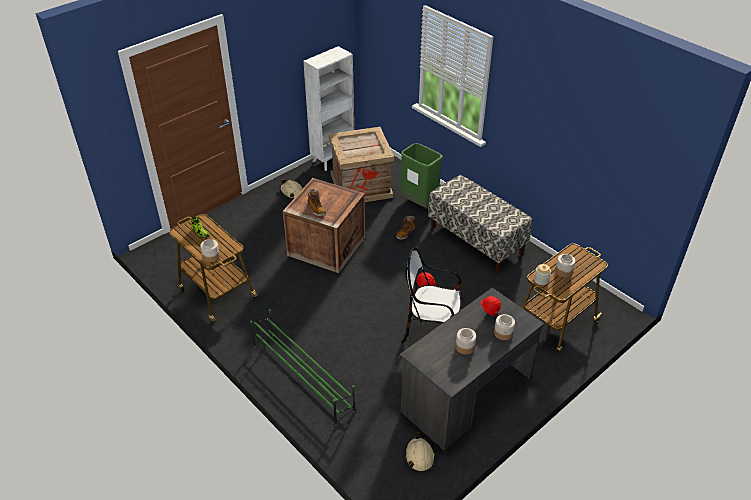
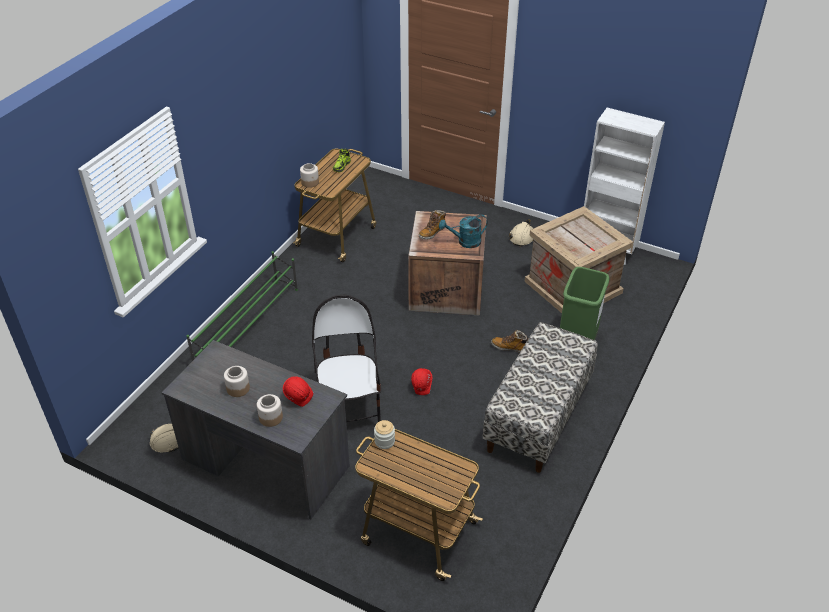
camera: 70 degrees right, 0 degrees up
(338, 196) = (465, 242): none -> turquoise watering can
(563, 271) = (414, 463): jar -> none

